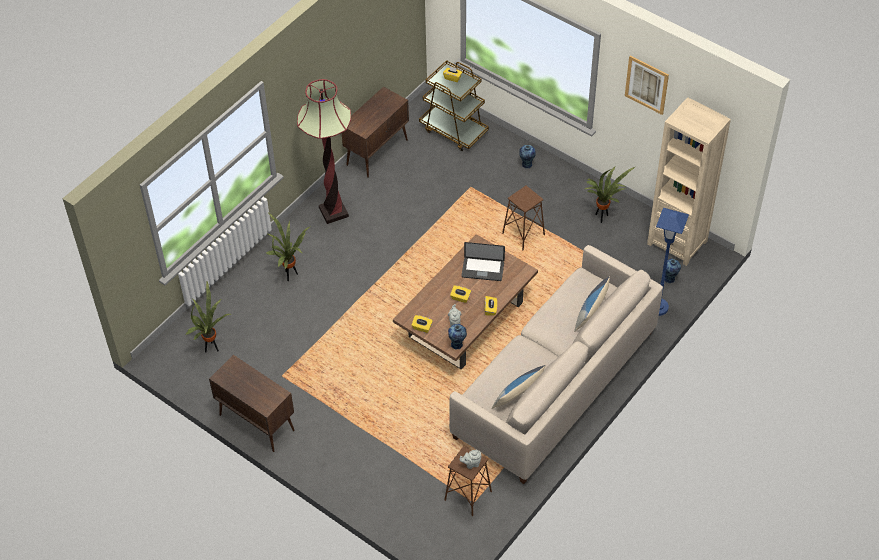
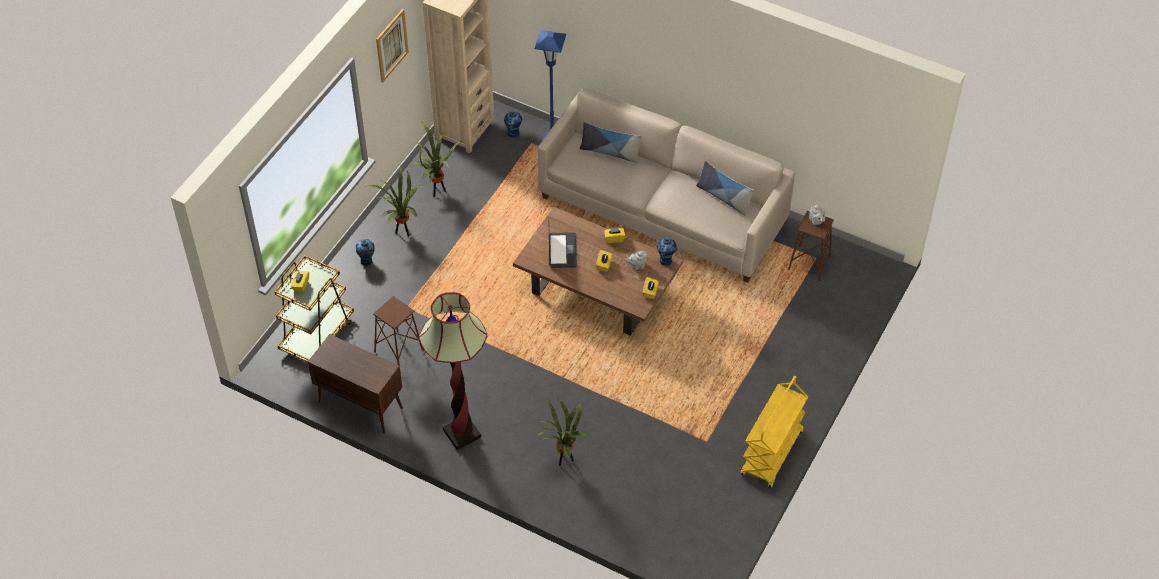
camera: 100 degrees left, 0 degrees up
(212, 348) = (683, 516): potted plant -> potted plant (402, 231)
(256, 422) = (772, 454): brown cabinet -> yellow cart
(523, 234) = (471, 254): brown stool -> brown stool (398, 351)

